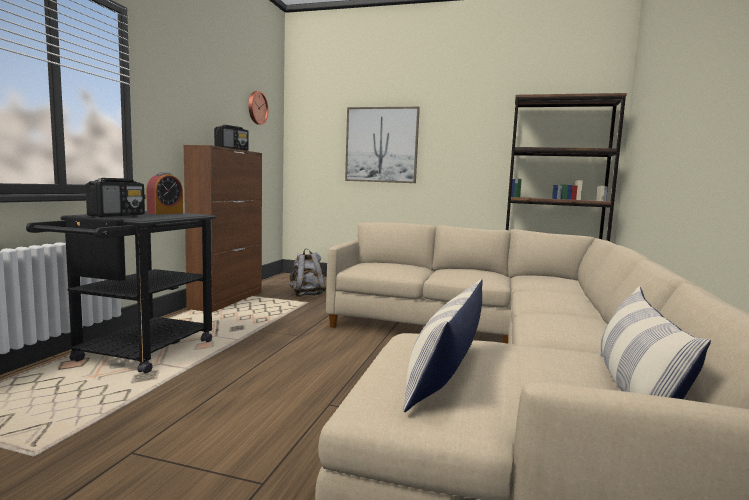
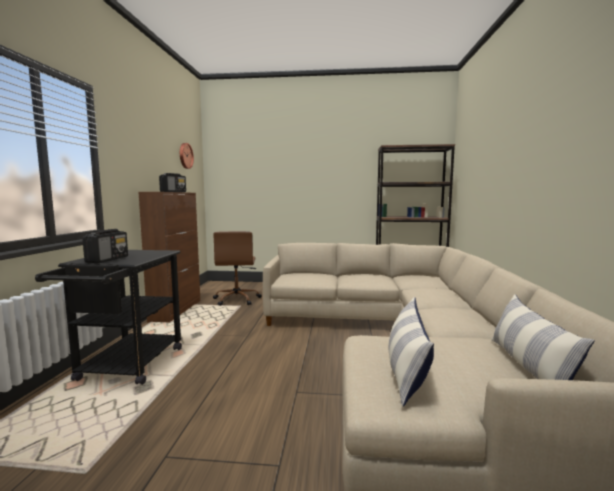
camera: 10 degrees left, 0 degrees up
(165, 213) = (139, 252): alarm clock -> none
(307, 295) = (237, 299): grey backpack -> brown office chair
(381, 145) = (282, 181): picture -> none

